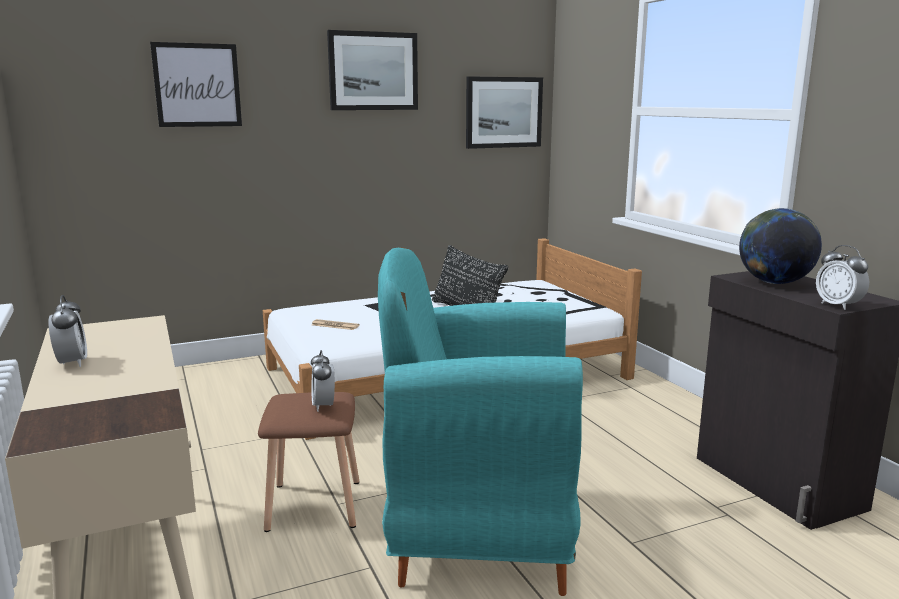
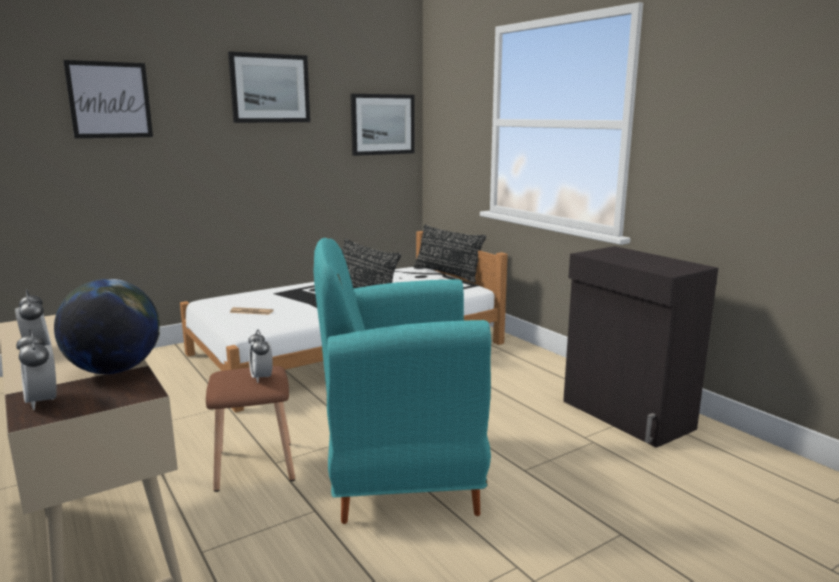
camera: 10 degrees left, 0 degrees up
(570, 291) = (447, 274): none -> black pillow
(774, 283) = (619, 257): globe -> globe (114, 371)
(838, 306) = (669, 271): alarm clock -> alarm clock (43, 401)

